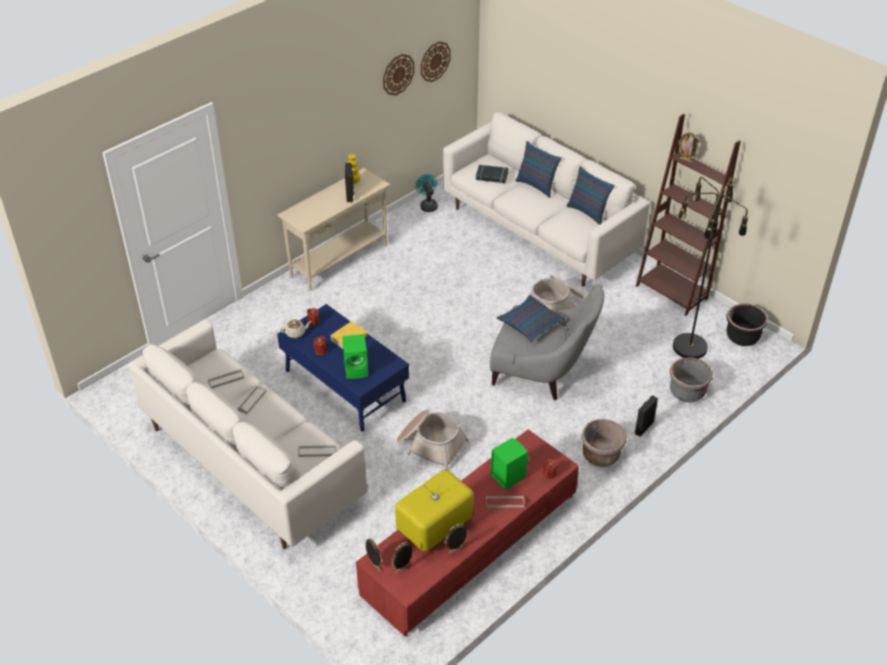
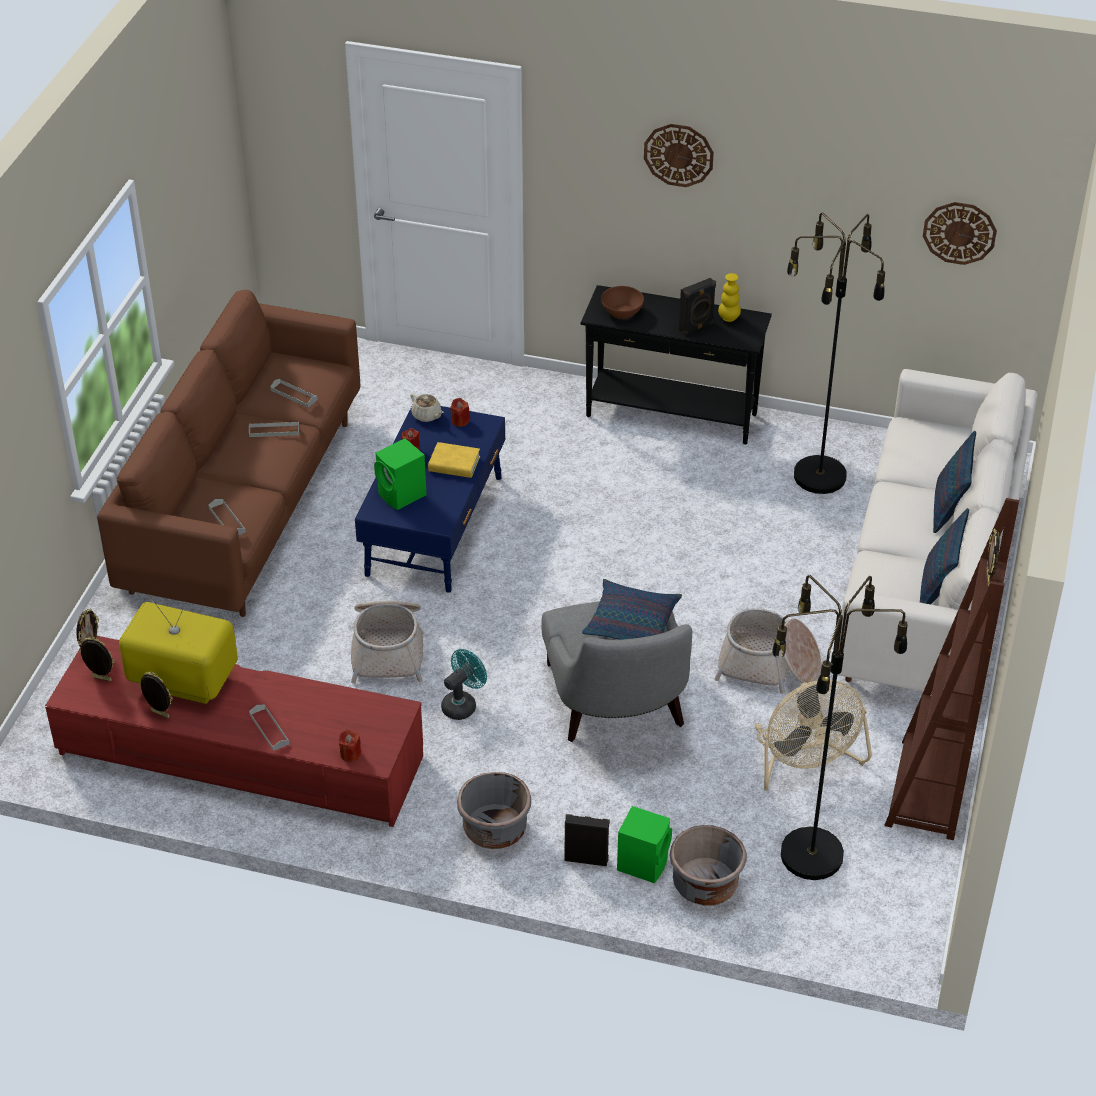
camera: 60 degrees right, 0 degrees up
(251, 462) = (245, 505): white sofa -> brown sofa
(311, 214) = (622, 312): none -> brown bowl
(339, 259) = (672, 415): beige console table -> black console table
(398, 74) = (874, 210): wall clock -> wall clock (678, 154)
(427, 205) = (874, 446): turquoise fan -> turquoise fan (462, 704)
(432, 232) = (818, 476): none -> floor lamp
(491, 176) = (923, 454): black book -> none
(507, 475) = (319, 714): green speaker -> green speaker (643, 863)
(627, 324) = (801, 762): none -> beige fan
(742, 336) = (896, 914): black planter -> none

